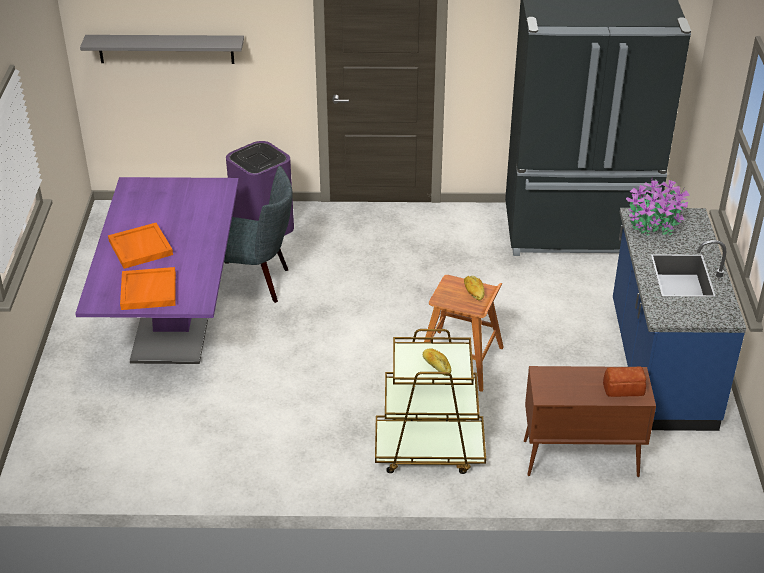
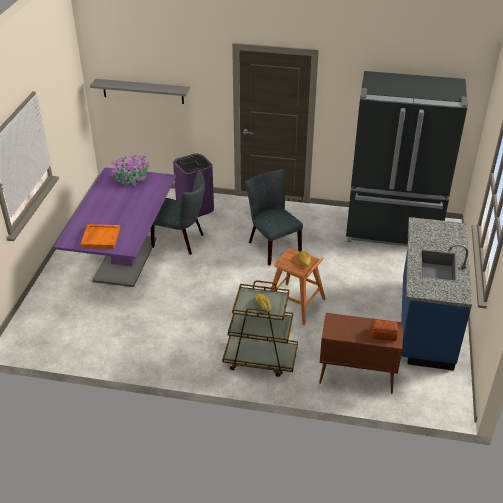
camera: 10 degrees right, 0 degrees up
(140, 247) = (103, 211): orange tray -> none
(400, 275) = (271, 245): none -> grey chair
(653, 224) = (427, 229): potted plant -> potted plant (132, 180)

